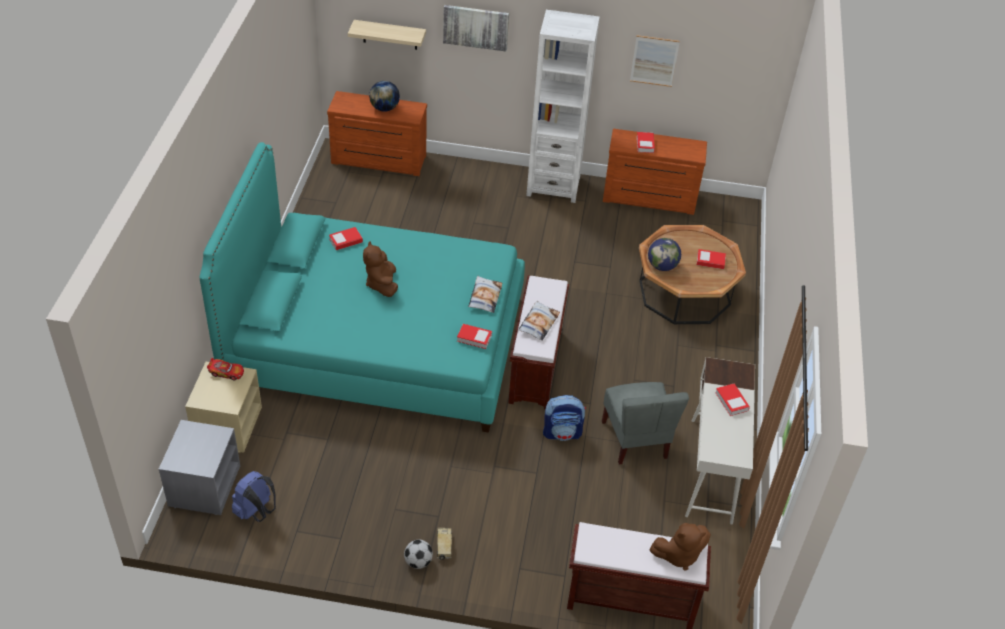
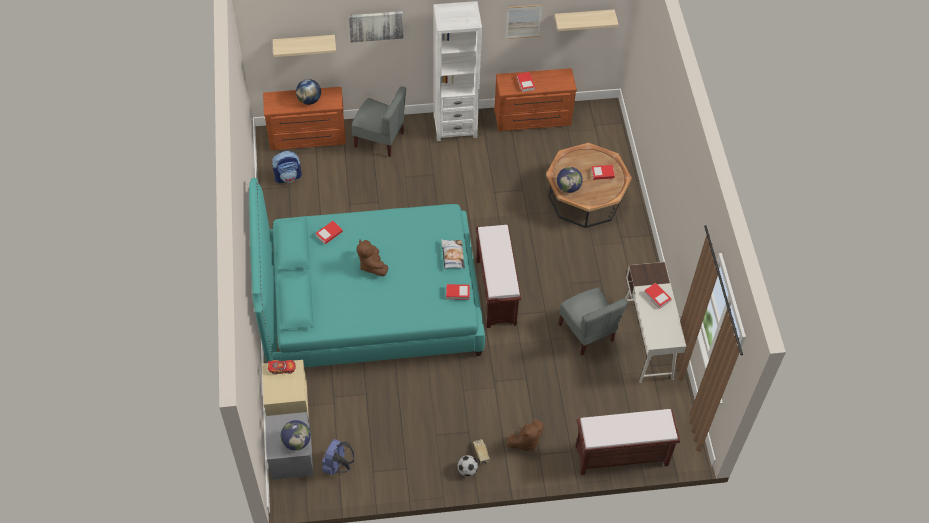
camera: 15 degrees left, 10 degrees up
(204, 458) = (296, 442): none -> globe
(460, 180) = (380, 139): none -> grey chair
(538, 323) = (499, 267): pillow -> none
(562, 432) = (533, 341): backpack -> backpack (288, 176)
(678, 555) = (654, 423): brown plush toy -> brown plush toy (526, 442)
(729, 73) = (583, 18): none -> shelf

